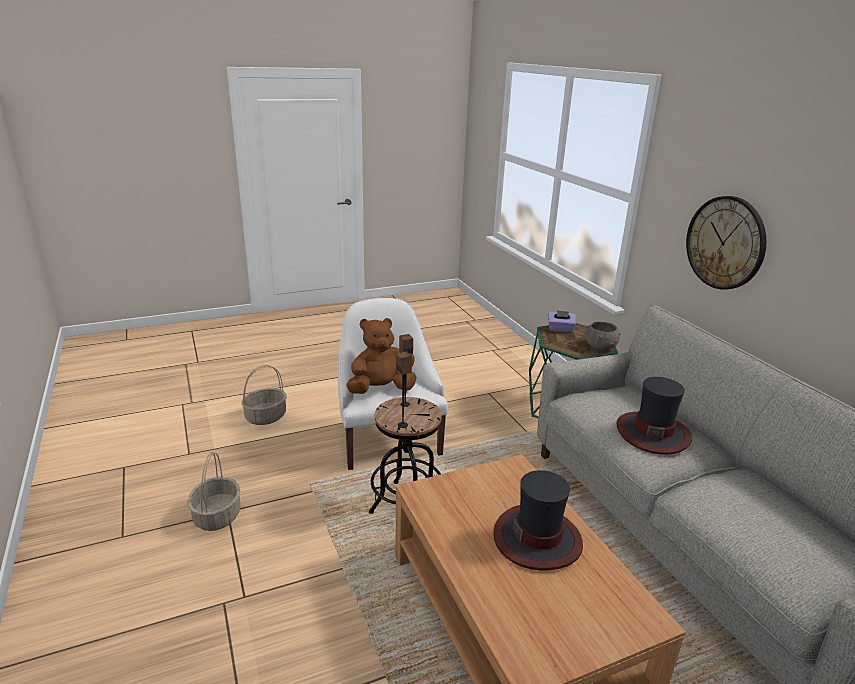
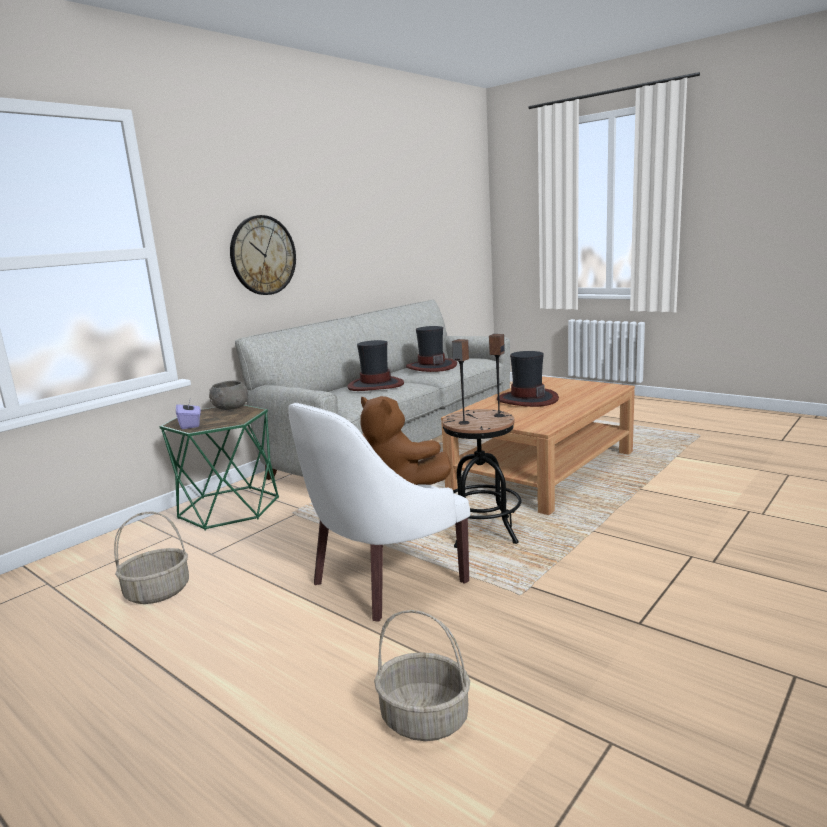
camera: 115 degrees left, 10 degrees down
(217, 516) = (656, 626): basket -> basket (157, 592)
(752, 507) = (431, 366): none -> hat

